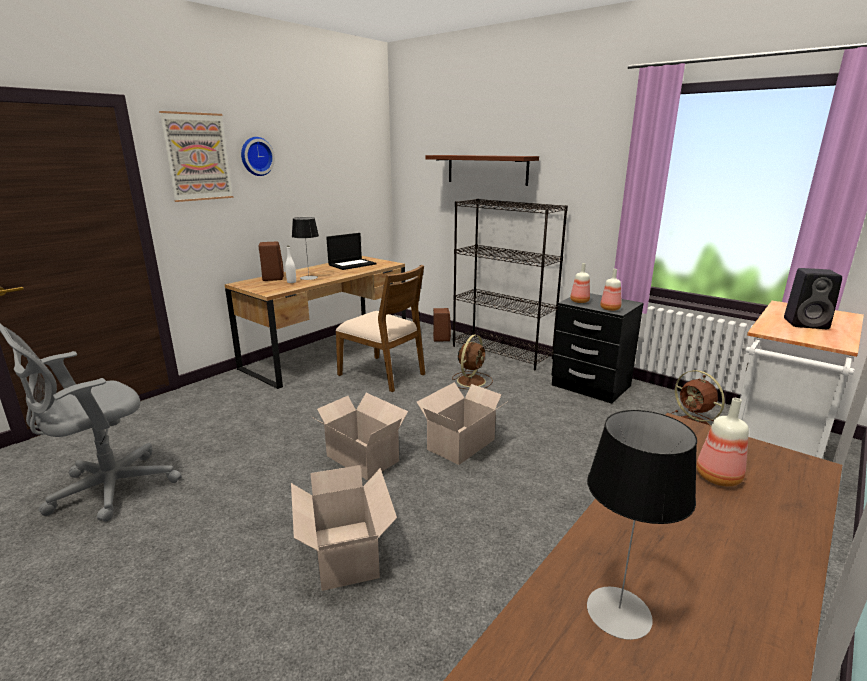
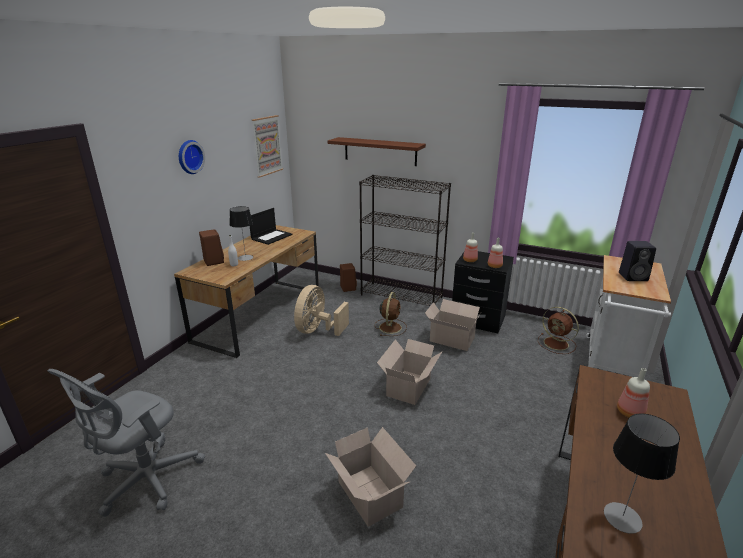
camera: 15 degrees left, 5 degrees up
(197, 157) = (145, 167): picture -> picture (267, 145)
(361, 457) = (340, 412): cardboard box -> cardboard box (451, 339)
(383, 374) = (318, 330): brown chair -> beige fan

